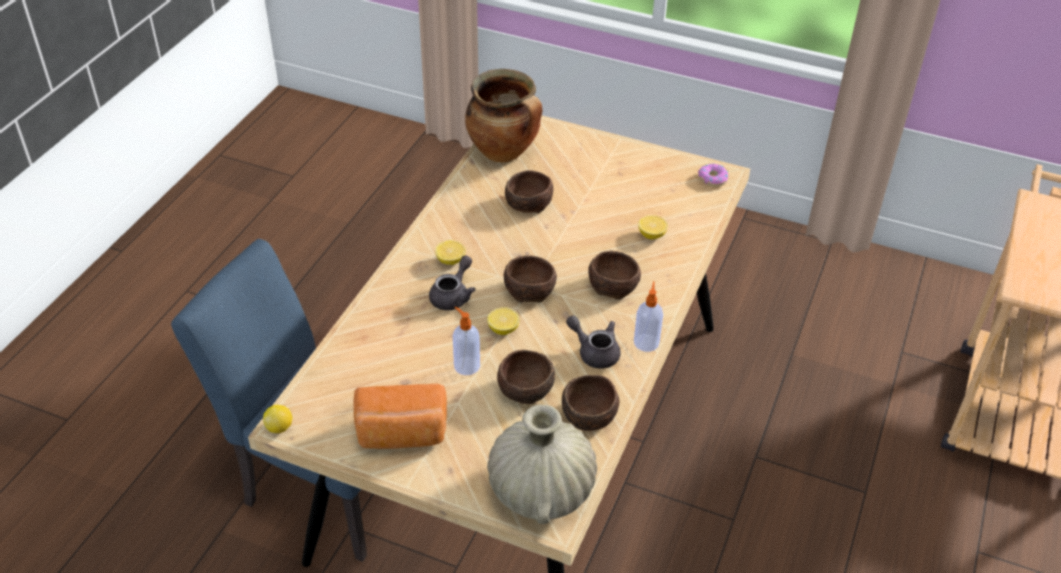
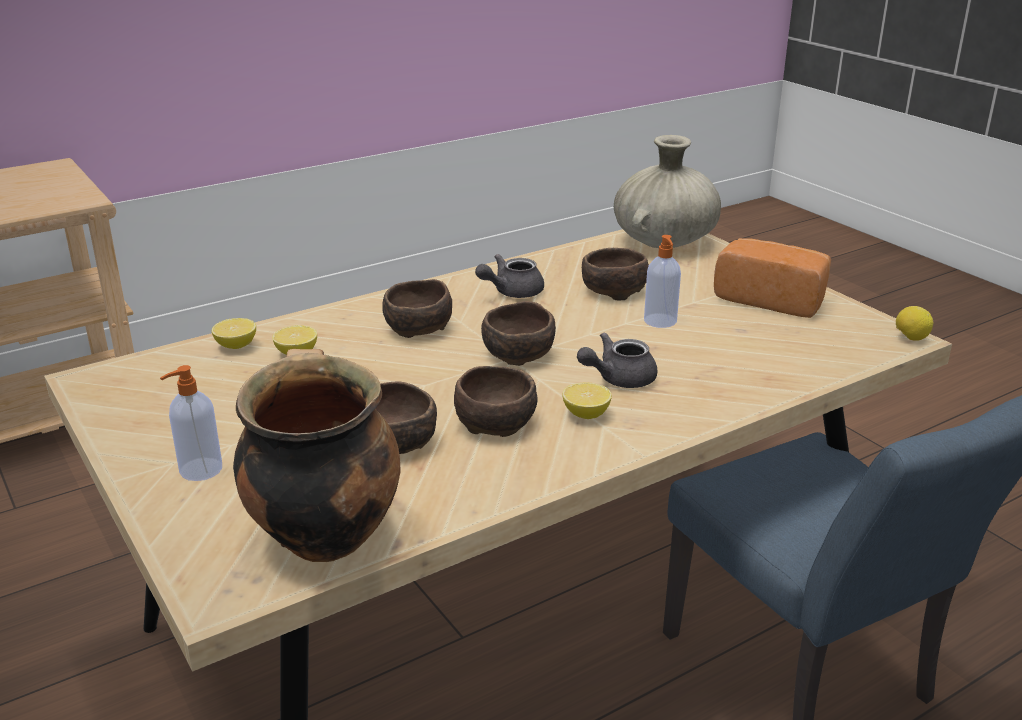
camera: 145 degrees left, 15 degrees down
(503, 329) = (588, 334): lemon -> lemon (236, 346)
(588, 416) = (573, 262): brown bowl -> brown bowl (497, 422)
(594, 352) = (511, 292): grey teapot -> grey teapot turned 75 degrees clockwise
(646, 342) = (450, 283): soap dispenser -> soap dispenser (199, 470)
(712, 179) = (112, 380): donut -> none

